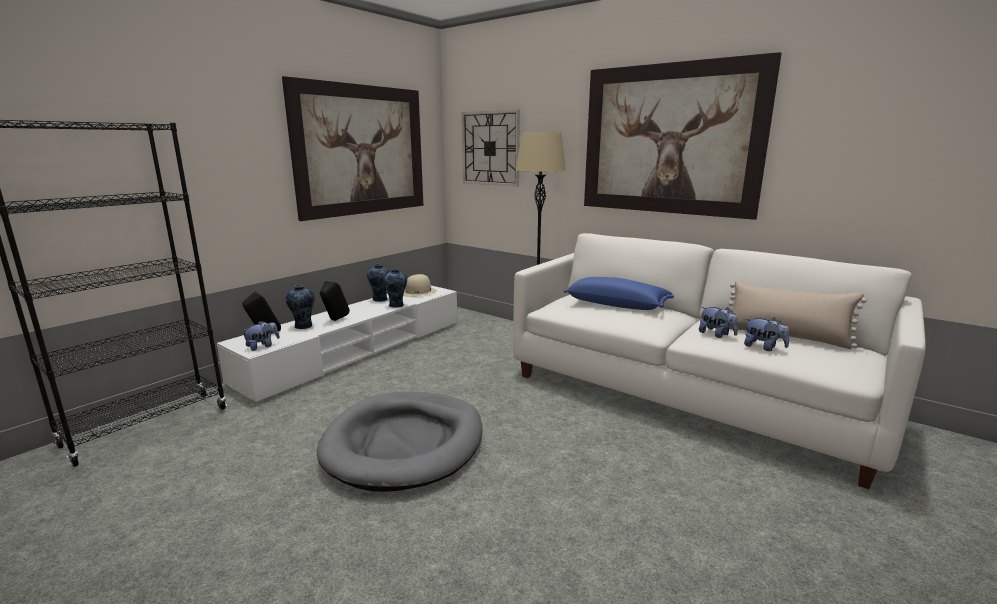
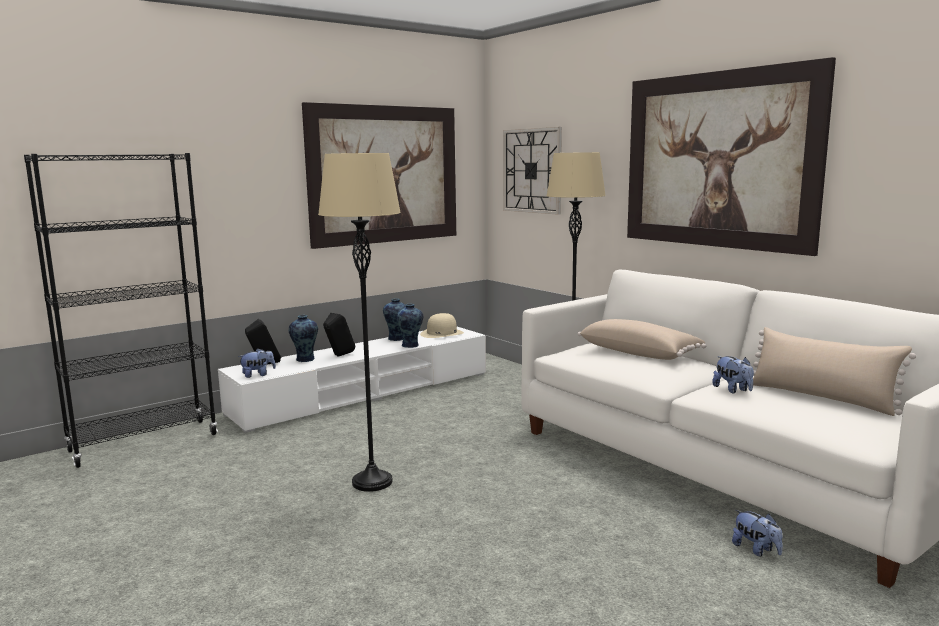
camera: 15 degrees right, 5 degrees down
(405, 443) = (372, 482): grey dog bed -> beige floor lamp
(617, 305) = (639, 353): blue pillow -> beige pillow
(763, 347) = (777, 406): plush toy -> plush toy (756, 550)

